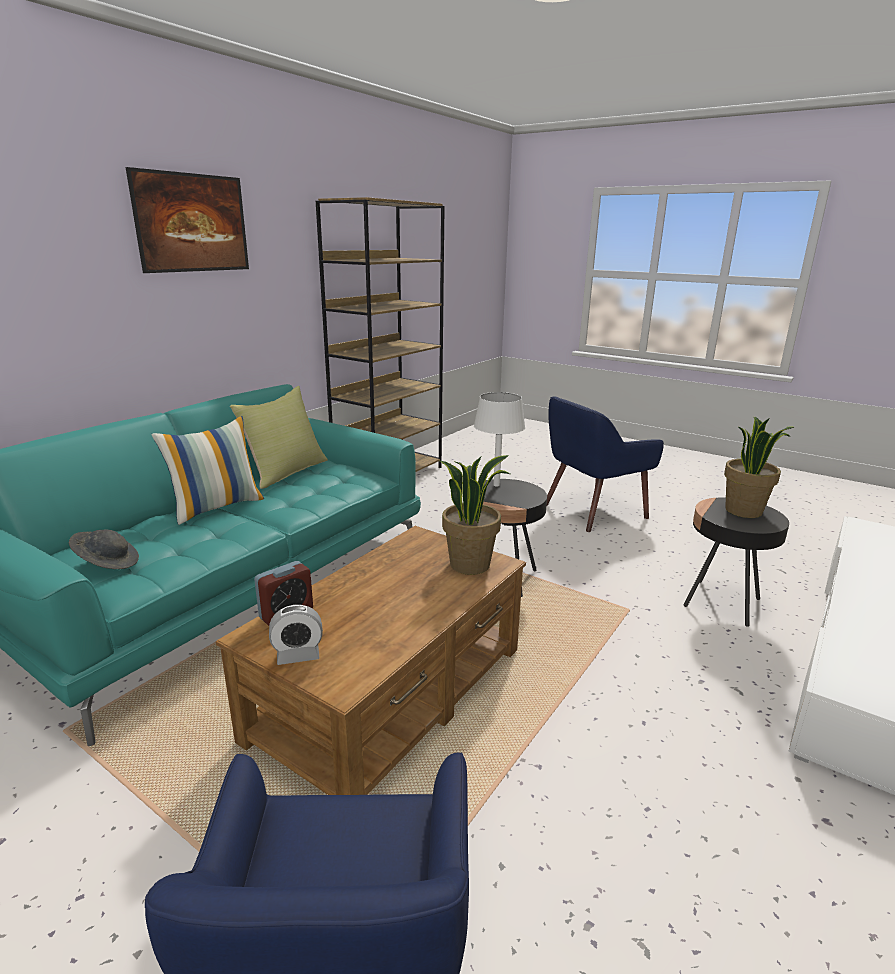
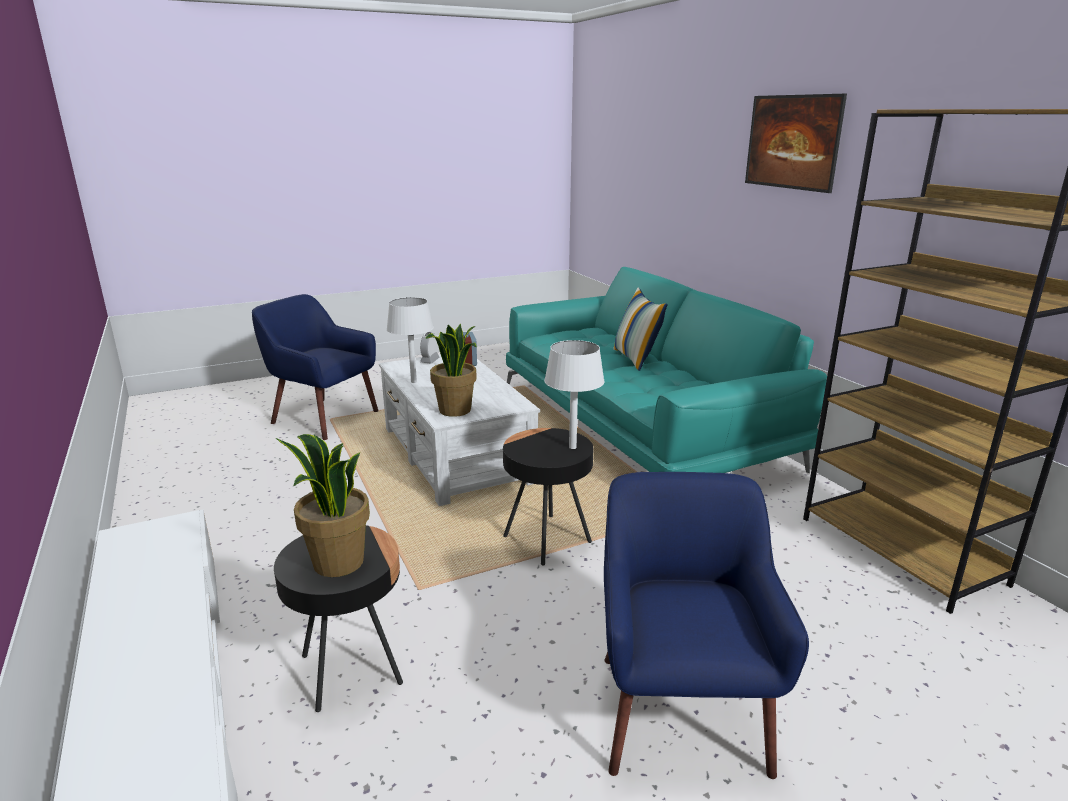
camera: 120 degrees right, 0 degrees up
(108, 563) = (571, 334): grey hat -> none
(286, 472) = (699, 382): yellow pillow -> none
(392, 692) = (455, 455): brown coffee table -> white coffee table
(409, 629) = (413, 382): none -> white table lamp

